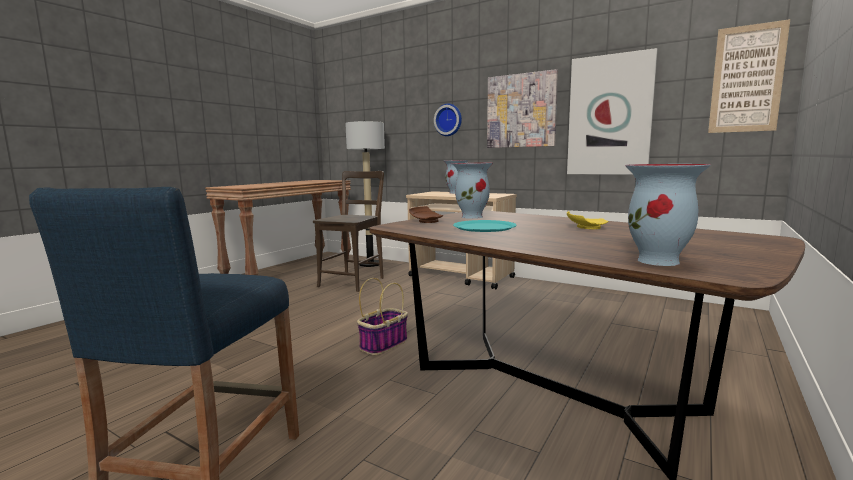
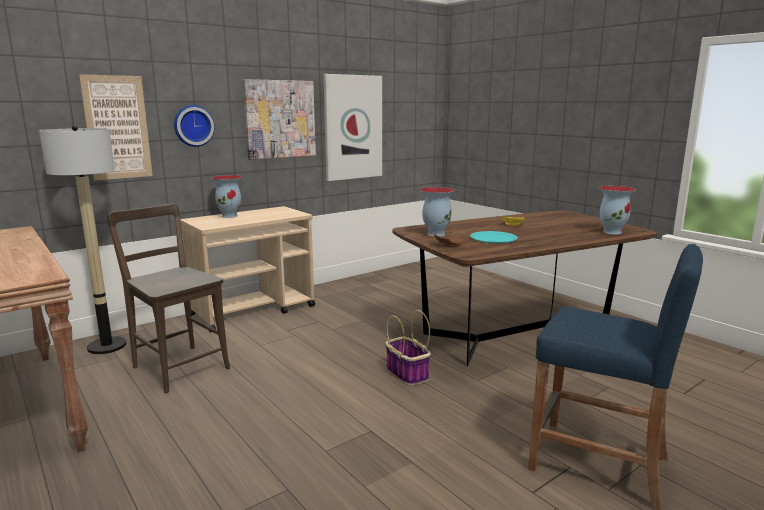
camera: 70 degrees left, 5 degrees up
(746, 79) = (423, 106): picture -> picture (117, 127)

